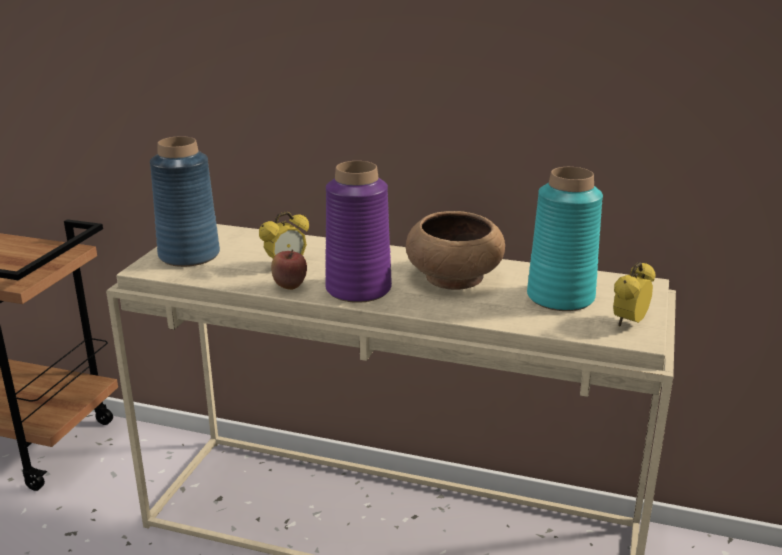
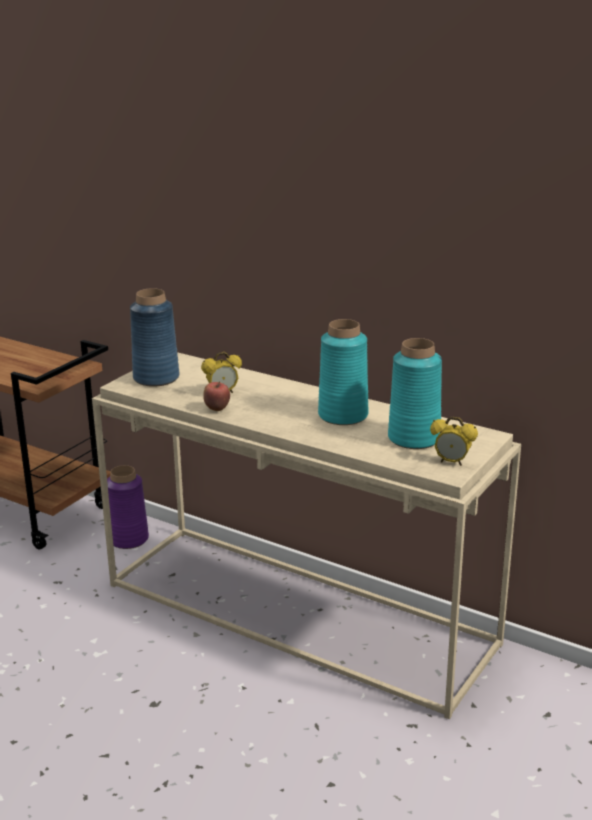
camera: 15 degrees right, 0 degrees up
(358, 289) = (266, 416): purple vase -> purple vase (128, 539)
(455, 278) = (343, 415): brown bowl -> turquoise vase
(629, 323) = (452, 462): alarm clock -> alarm clock turned 120 degrees counterclockwise

